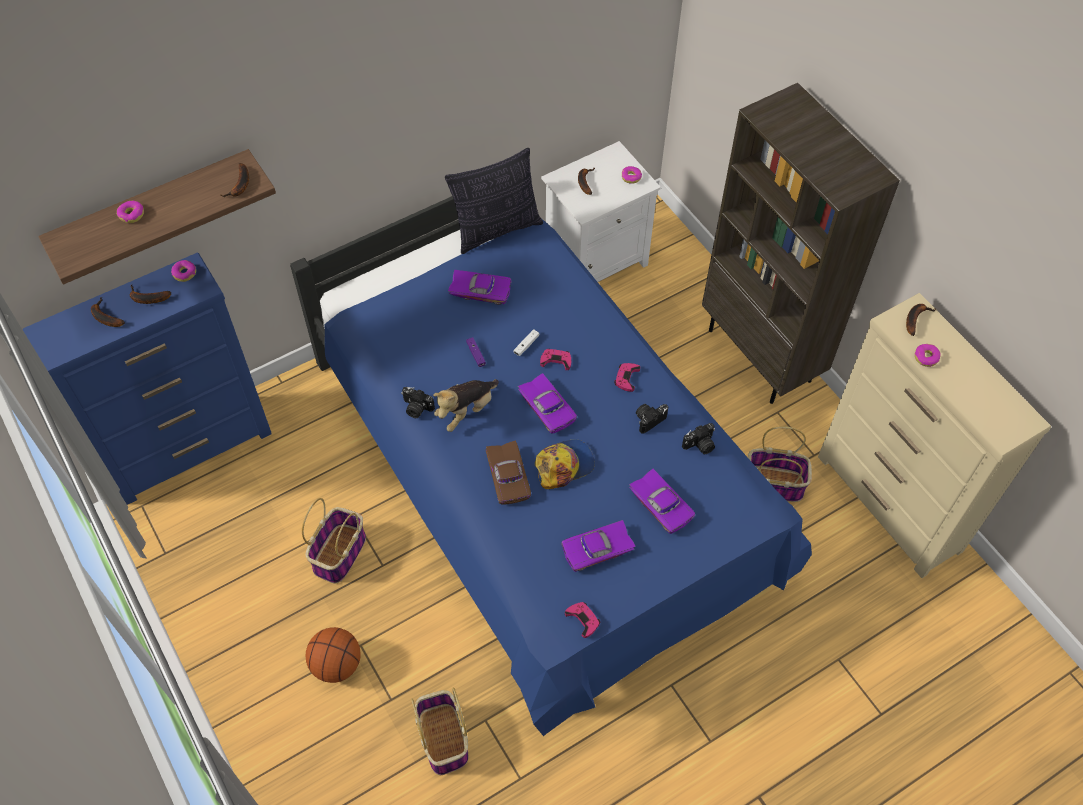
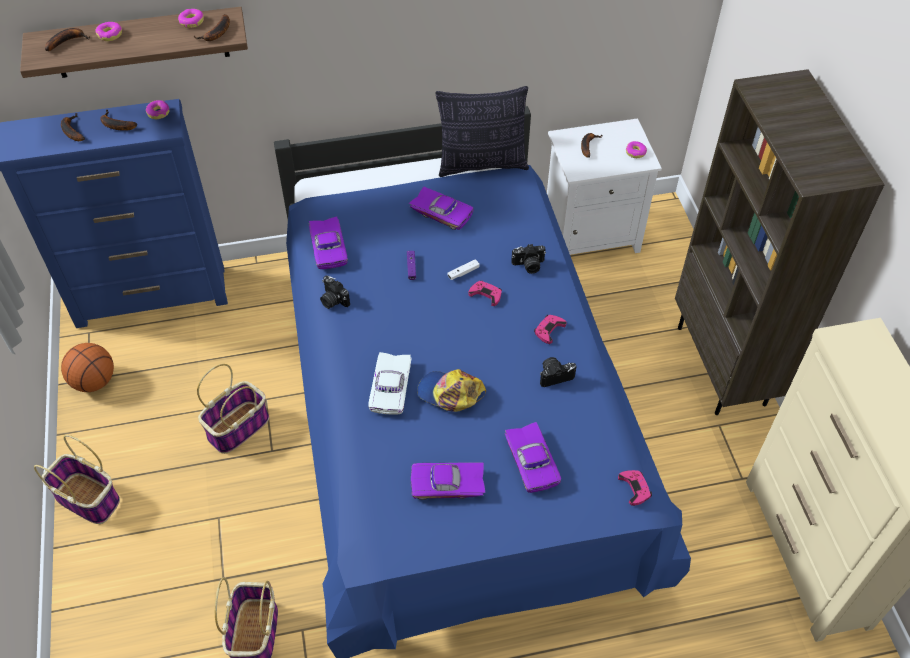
camera: 20 degrees right, 5 degrees down
(336, 664) = (189, 528): basketball -> basketball (94, 381)
(466, 411) = (378, 315): plush toy -> none
(510, 476) = (392, 388): brown toy car -> white toy car
(549, 407) = (460, 334): purple toy car -> purple toy car (330, 247)
(564, 465) = (450, 393): cap -> cap turned 150 degrees counterclockwise
(583, 620) = (402, 549): pink game controller -> pink game controller (634, 488)
(700, 445) = (597, 416): camera -> camera (528, 265)
(774, 484) = (688, 494): basket -> basket (89, 499)
(915, 318) = (865, 341): banana -> banana (67, 41)
(926, 357) = (862, 384): donut -> donut (191, 22)

